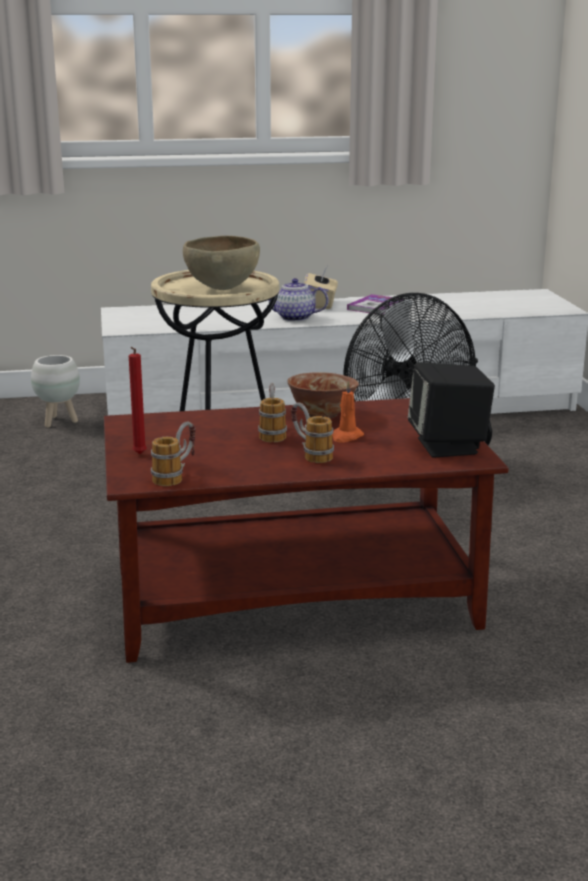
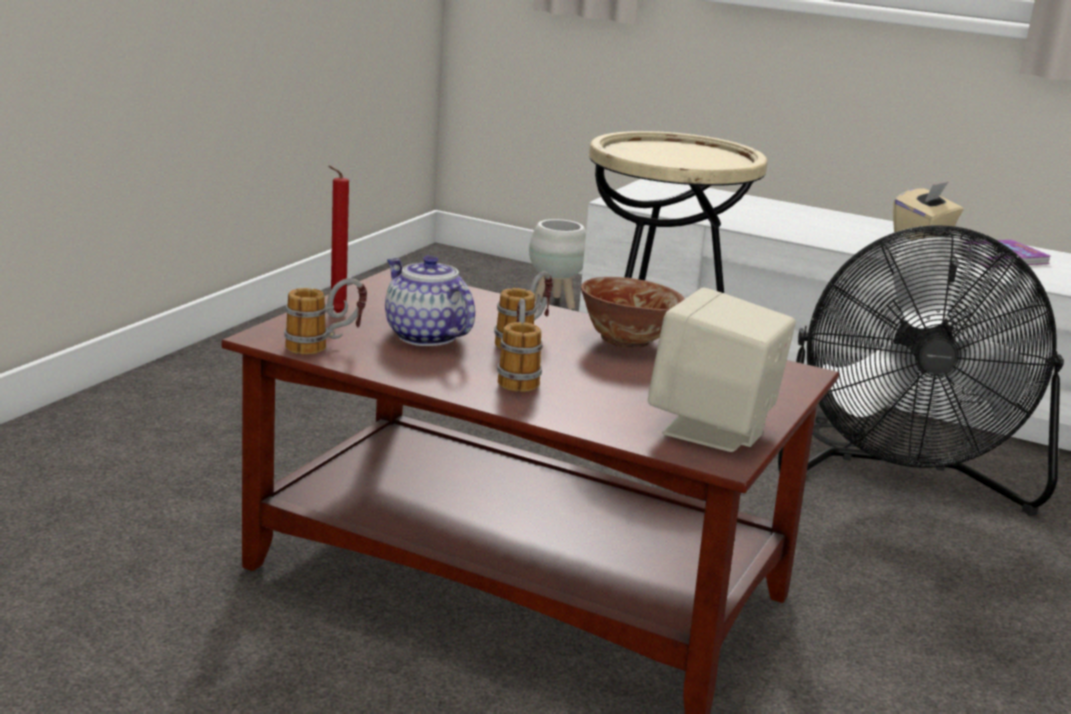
camera: 35 degrees right, 0 degrees up
(222, 289) = (677, 160): brown bowl -> none
(294, 318) = (856, 241): teapot -> teapot (424, 336)
(346, 437) = (603, 374): orange candle -> none
(448, 446) = (713, 430): black speaker -> beige speaker

